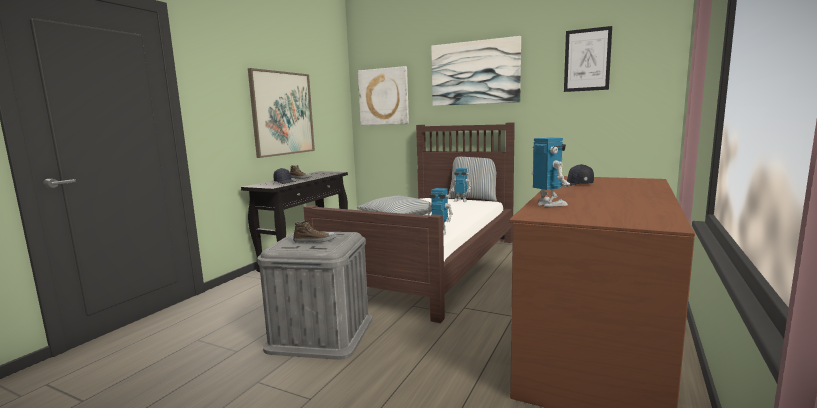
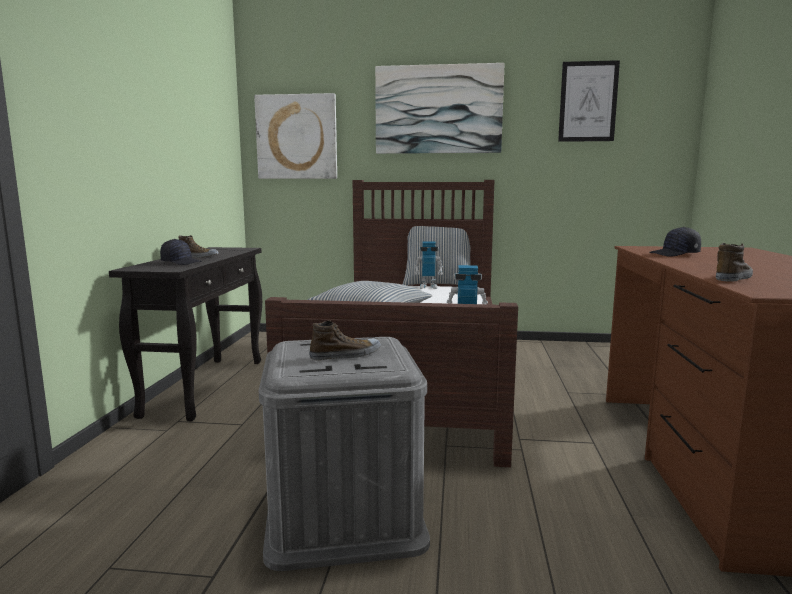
camera: 20 degrees left, 0 degrees up
(282, 113) = (161, 149): picture -> none
(548, 204) = (733, 277): toy robot -> shoe

